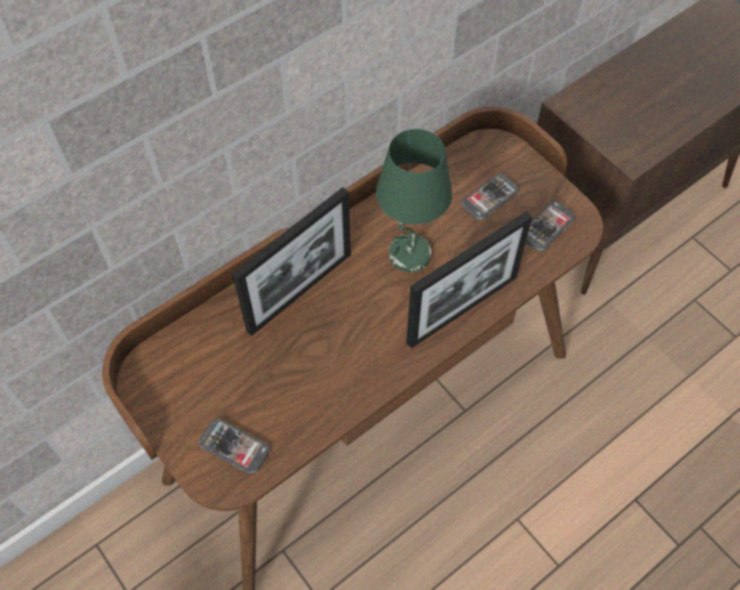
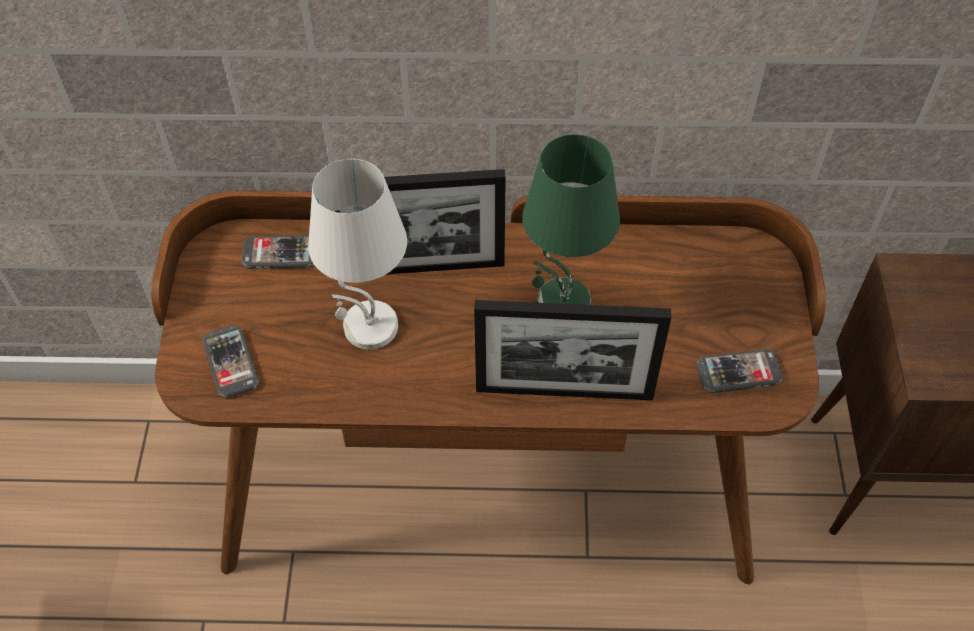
camera: 40 degrees right, 5 degrees down
(304, 356) = (370, 328): none -> white table lamp
(489, 198) = (703, 303): phone -> phone (281, 254)

